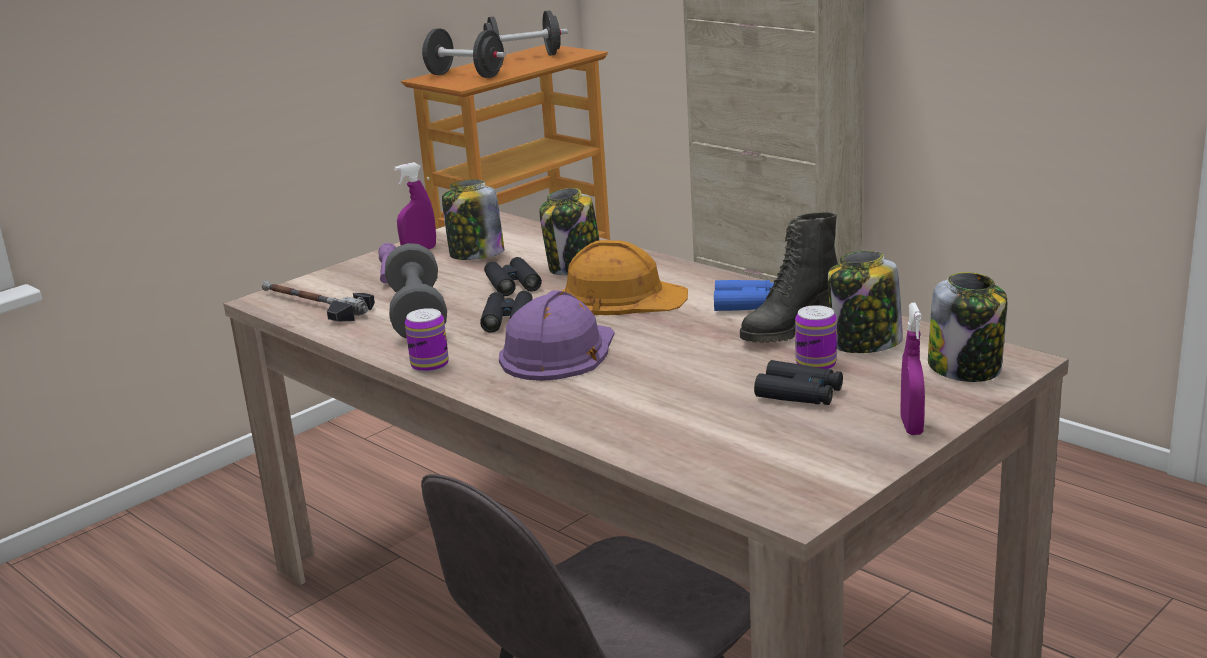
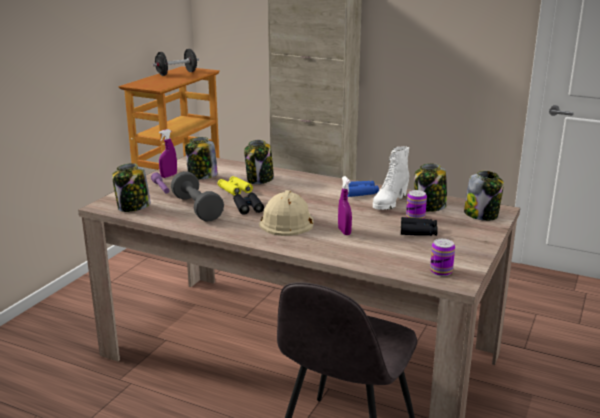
camera: 20 degrees left, 0 degrees up
(313, 305) = (133, 207): hammer -> jar
(430, 365) = (226, 232): can -> can (441, 271)
(465, 75) = (153, 83): black dumbbell -> none
(512, 284) = (234, 190): black binoculars -> yellow binoculars
(558, 351) = (287, 221): purple hard hat -> beige hard hat
(622, 296) = (297, 193): orange hard hat -> none
(788, 328) = (389, 203): black boot -> white boot
(911, 426) = (478, 242): purple spray bottle -> purple spray bottle (344, 232)

